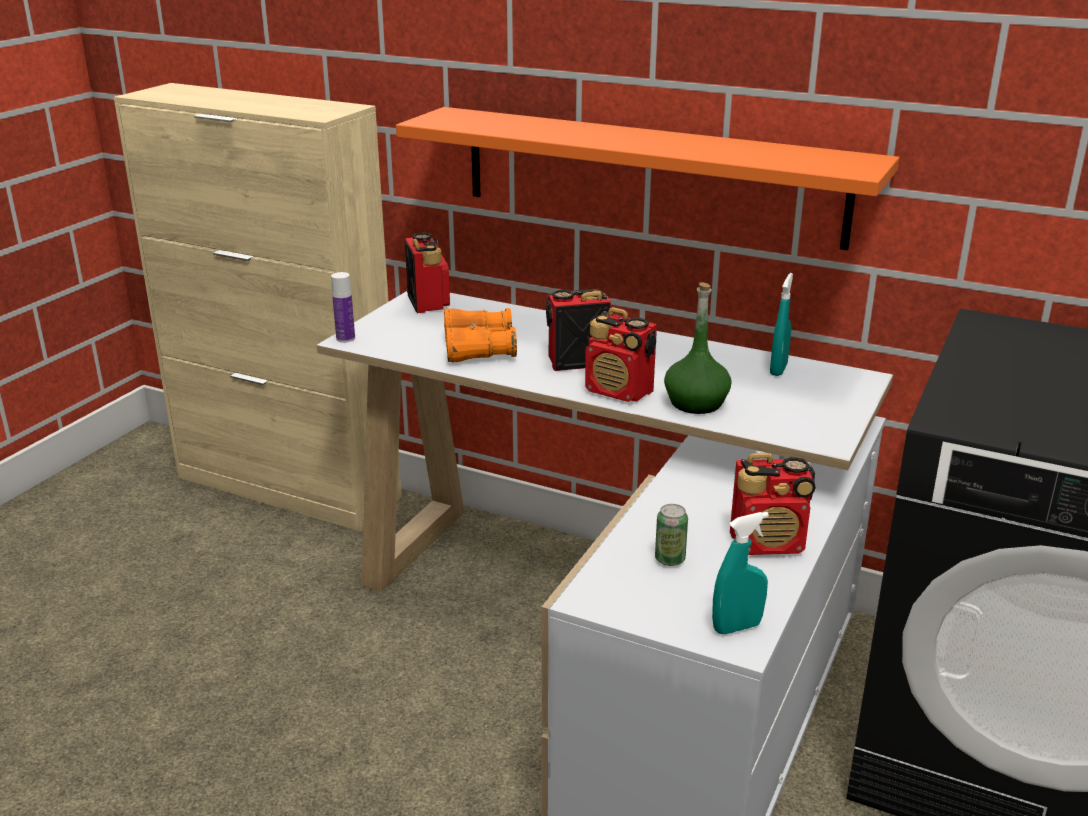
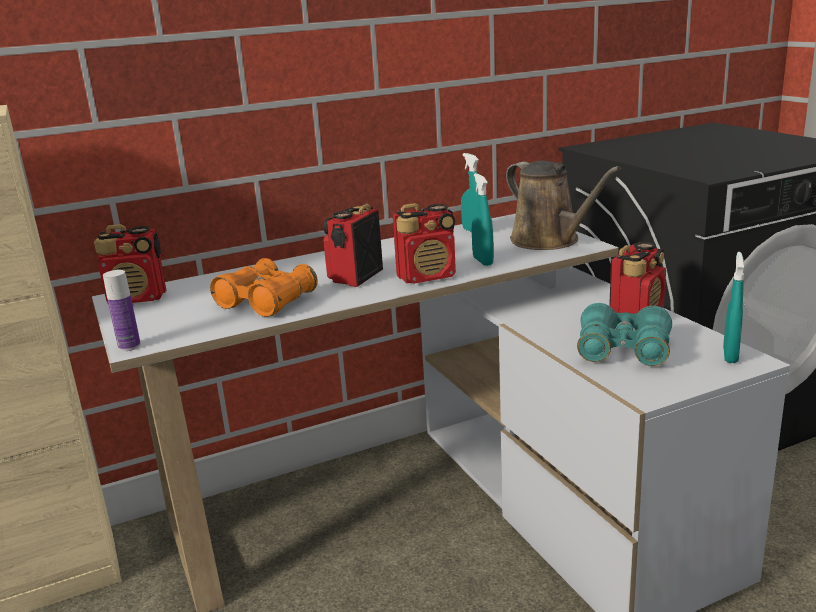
camera: 50 degrees left, 5 degrees down
(428, 302) = (138, 298): radio -> radio turned 150 degrees clockwise
(650, 175) = (321, 110): orange shelf -> none
(670, 559) = (623, 350): can -> turquoise binoculars
(696, 403) = (483, 261): green bottle -> turquoise spray bottle
(808, 417) = (549, 241): none -> brown watering can

